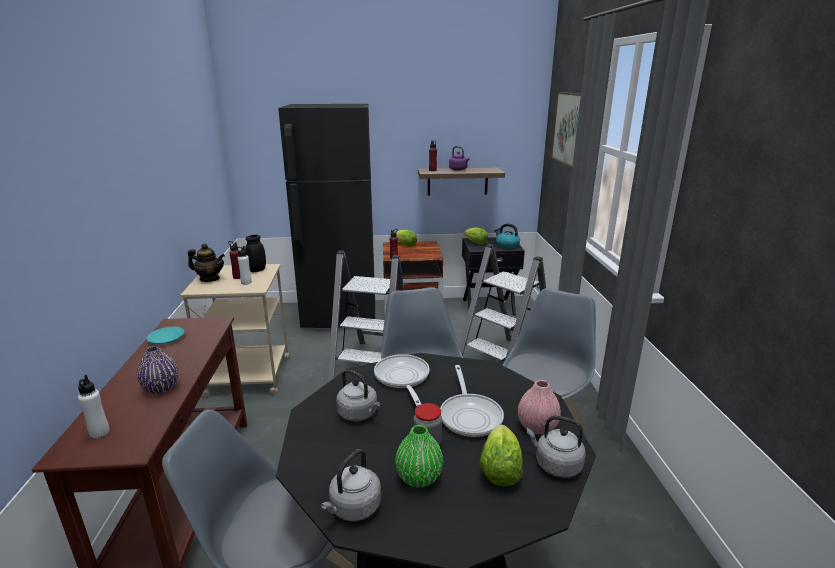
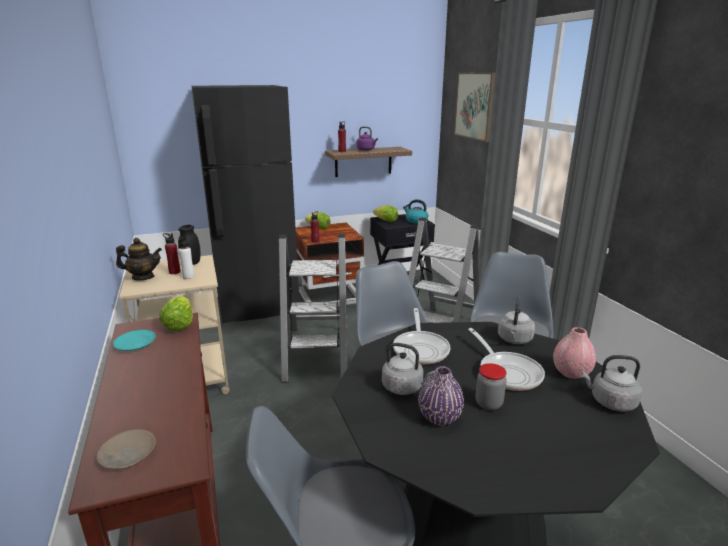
camera: 15 degrees left, 0 degrees up
(99, 433) = (127, 455): white bottle -> beige plate
(161, 388) = (168, 396): purple vase -> purple vase (439, 417)
(353, 508) = (466, 476): grey kettle -> grey kettle (514, 340)
(402, 379) = (421, 349): frying pan -> frying pan turned 150 degrees counterclockwise
(419, 477) = (504, 435): green vase -> none
(499, 470) = (569, 415): lettuce -> lettuce (179, 325)

